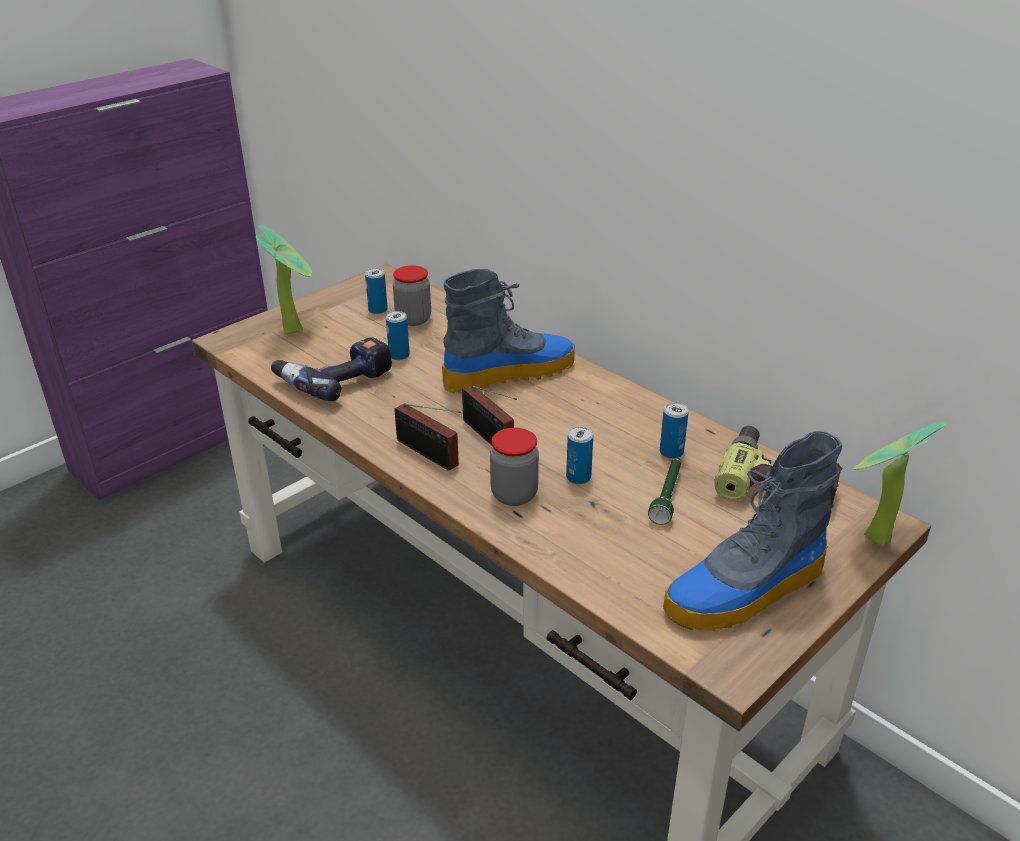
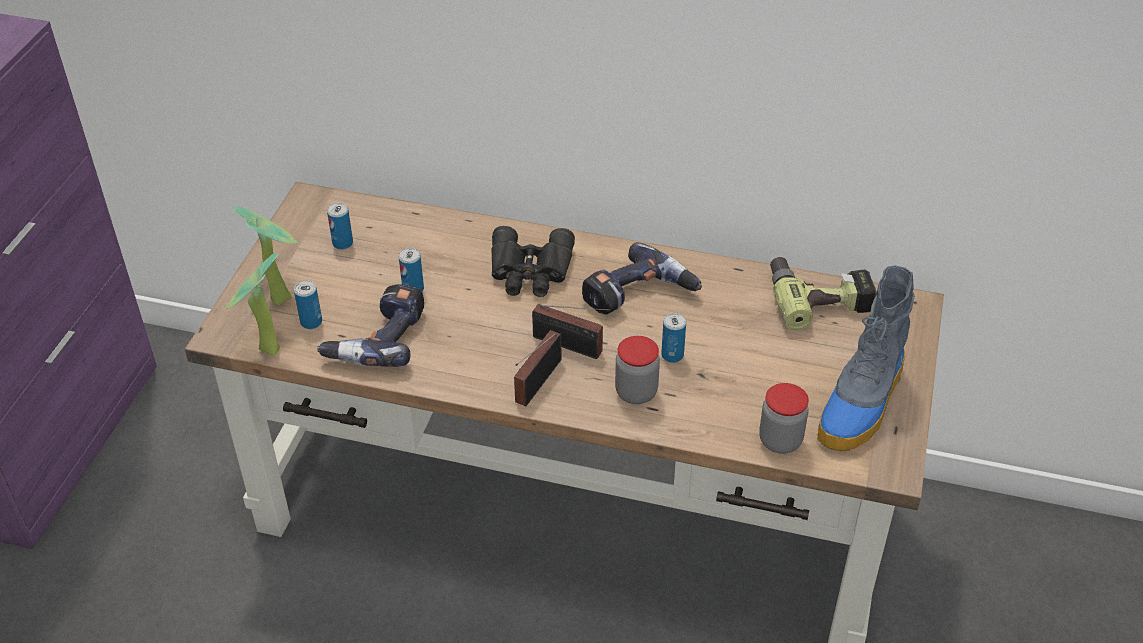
camera: 30 degrees left, 10 degrees up
(413, 319) = (388, 242): jar -> jar (780, 441)
(429, 455) = (535, 383): radio -> radio turned 105 degrees clockwise
(510, 373) = (530, 271): boot -> black binoculars
(590, 421) = (639, 296): none -> power drill
(667, 496) = (751, 345): green flashlight -> none
(671, 452) = (724, 302): can -> can (311, 322)
(871, 540) = (914, 324): potted plant -> potted plant (265, 352)

